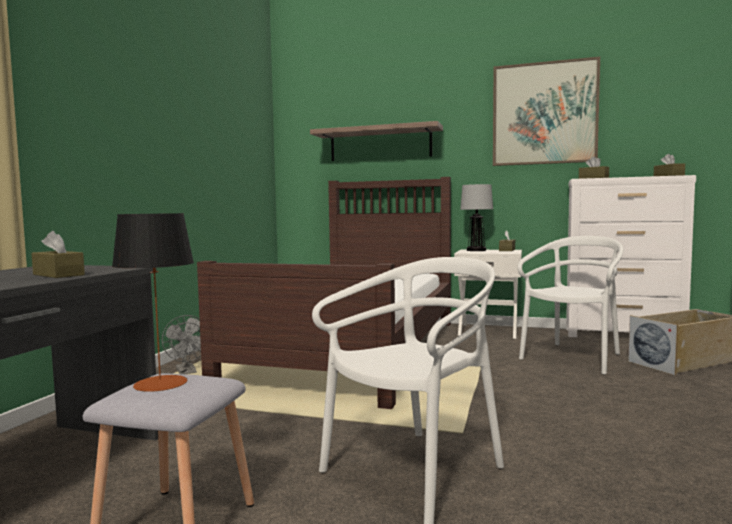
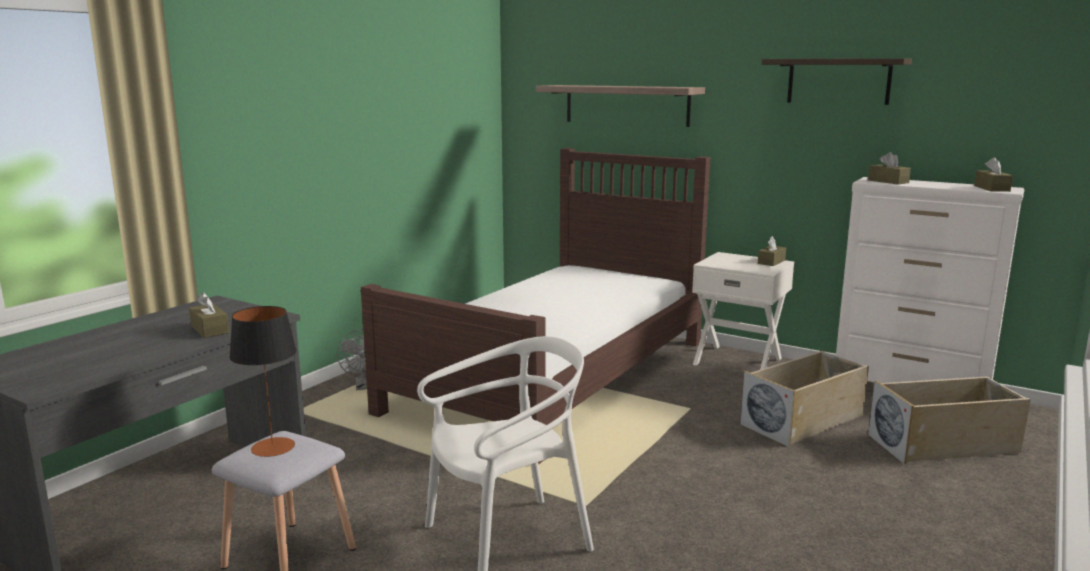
camera: 15 degrees right, 10 degrees up
(476, 250) = (731, 258): table lamp -> none
(544, 113) = (838, 81): picture -> shelf
(573, 358) = (803, 420): white chair -> beige storage box

